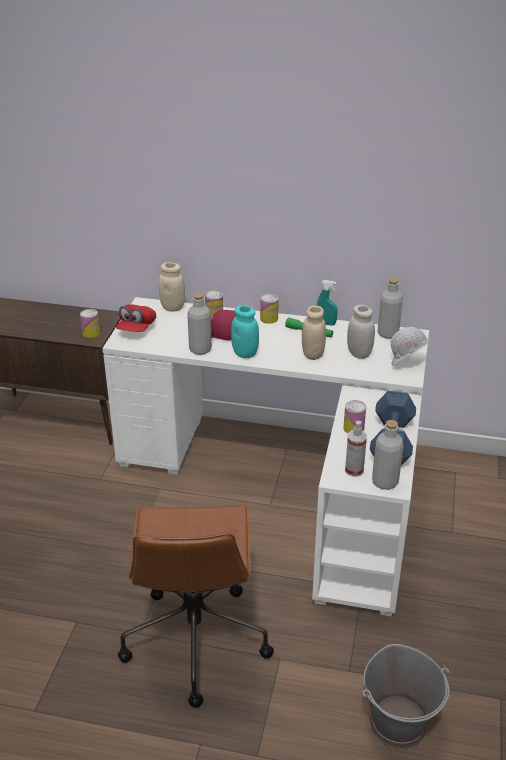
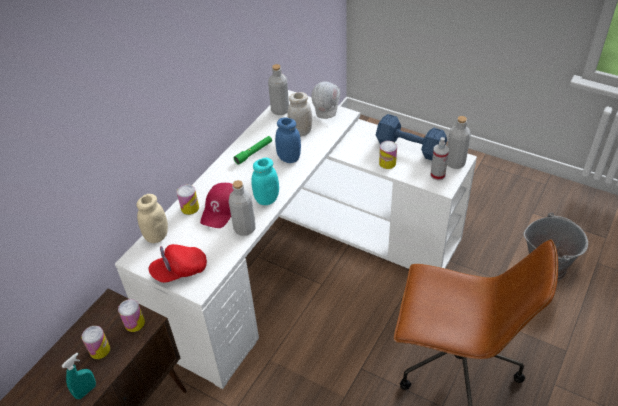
camera: 70 degrees left, 10 degrees up
(136, 328) = (180, 271): red cap -> red cap turned 120 degrees clockwise
(269, 318) = (218, 172): can -> can (99, 350)
(312, 354) = (289, 158): beige jar -> blue jar
(326, 323) = (246, 140): turquoise spray bottle -> turquoise spray bottle (86, 391)

